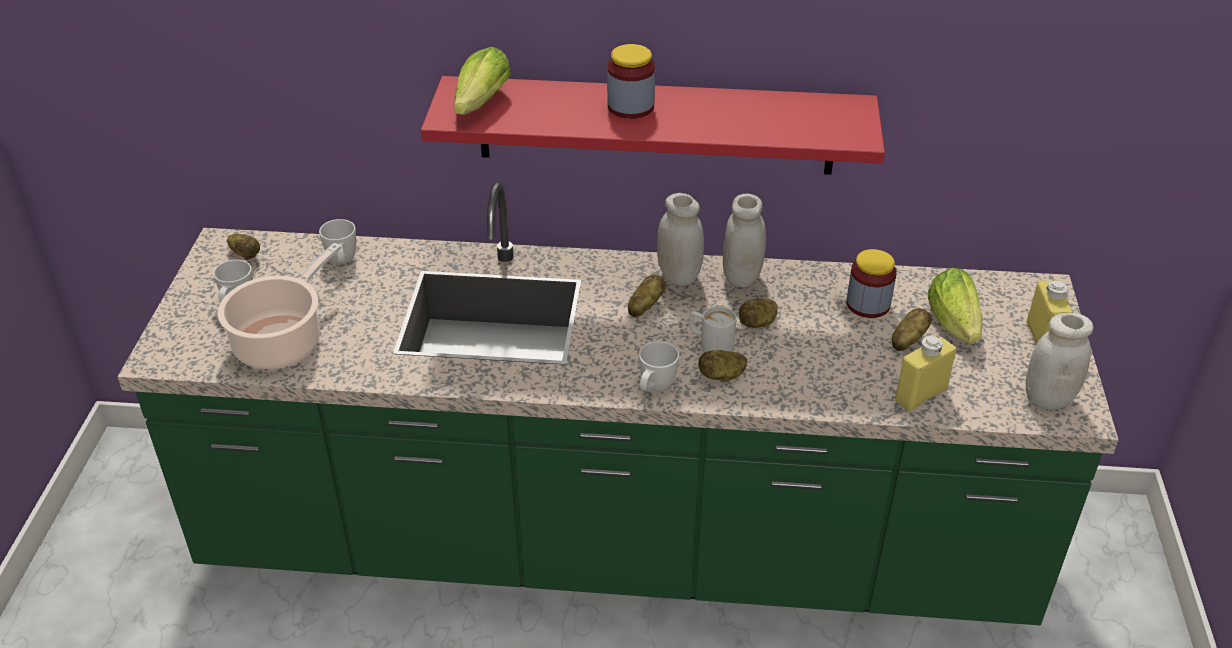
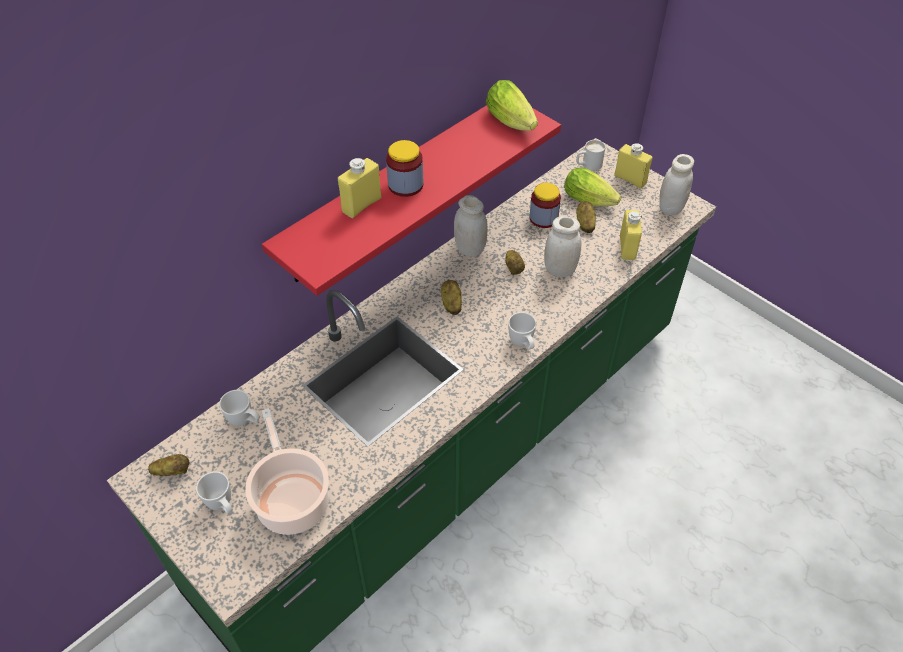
camera: 50 degrees left, 10 degrees up
(479, 106) = (322, 247): lettuce -> lettuce (512, 122)
(566, 97) = (361, 205): none -> yellow bottle
(679, 276) = (441, 273): white jar -> white jar (559, 270)
(710, 343) = (510, 298): white mug -> white mug (588, 165)
(722, 376) = (540, 310): potato -> none

